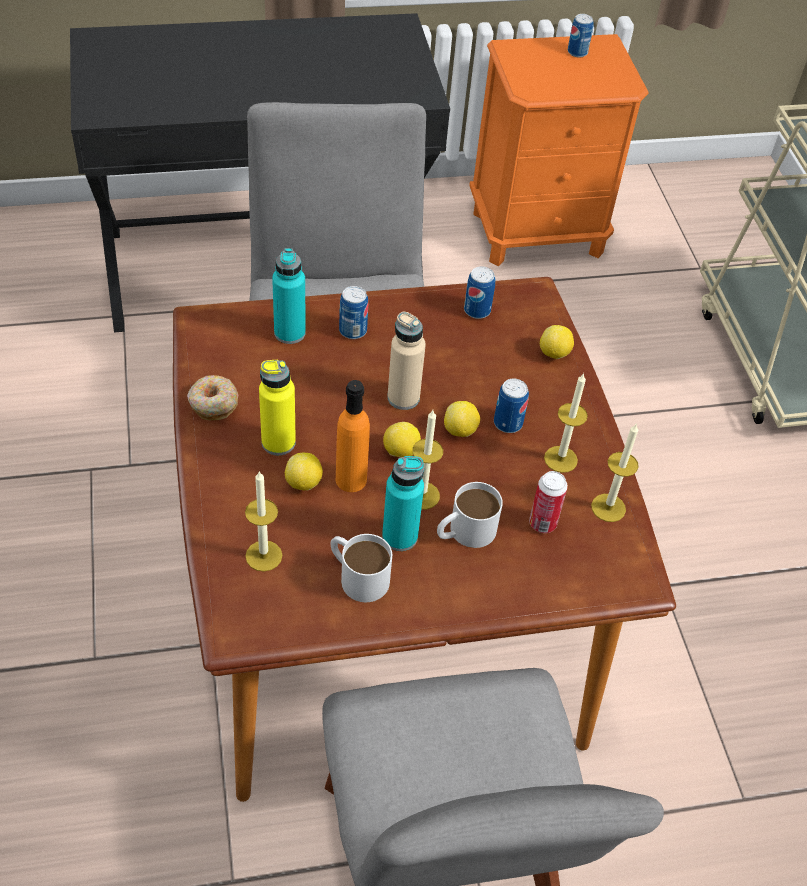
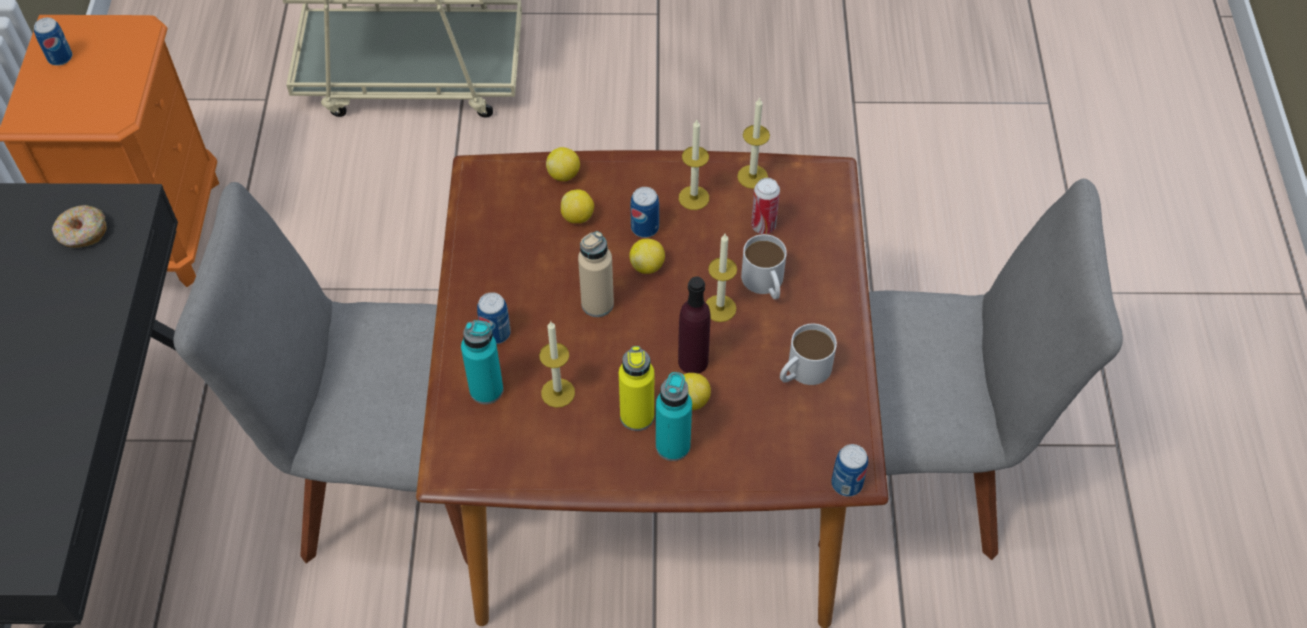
camera: 75 degrees left, 5 degrees up
(213, 403) = (574, 469): donut -> donut (82, 233)
(263, 556) = (773, 442): candle -> candle (558, 393)
(351, 479) = (693, 361): orange bottle -> purple bottle
(400, 452) = (665, 317): lemon -> lemon (578, 217)
(400, 536) = (764, 333): turquoise bottle -> turquoise bottle (673, 446)
(477, 310) = (491, 223): can -> can (846, 483)

